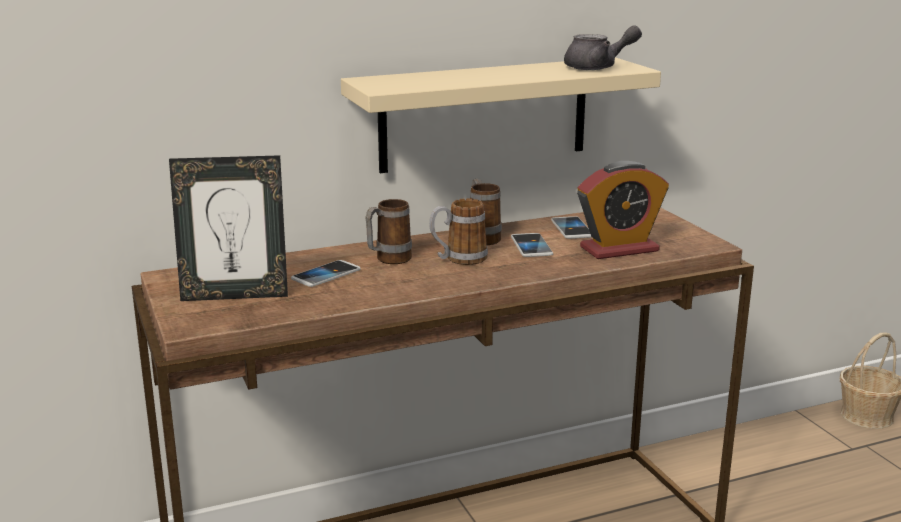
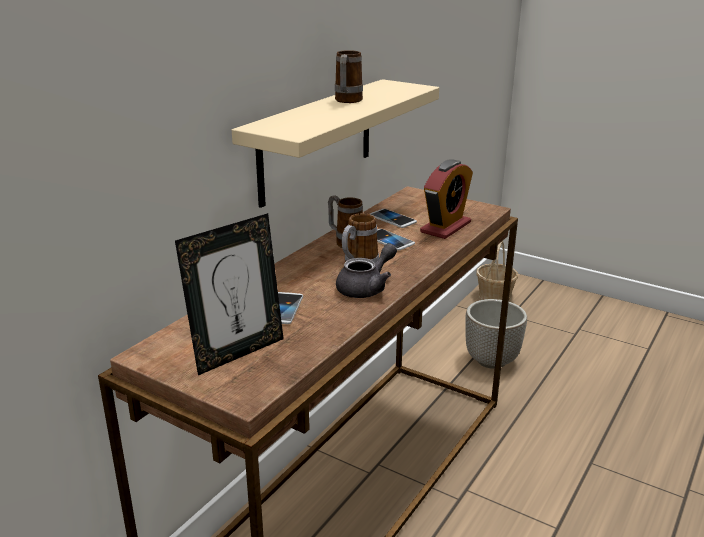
camera: 35 degrees left, 5 degrees up
(388, 260) = (309, 281): mug -> mug (347, 101)
(598, 67) = (395, 89): grey teapot -> grey teapot (366, 288)
(773, 485) = (491, 360): none -> planter

